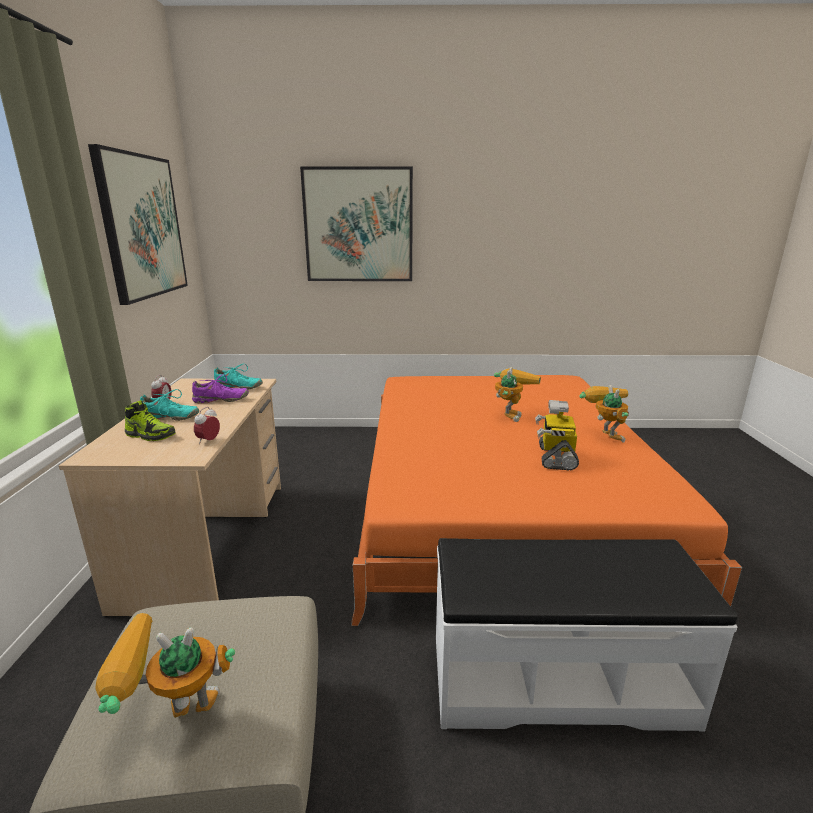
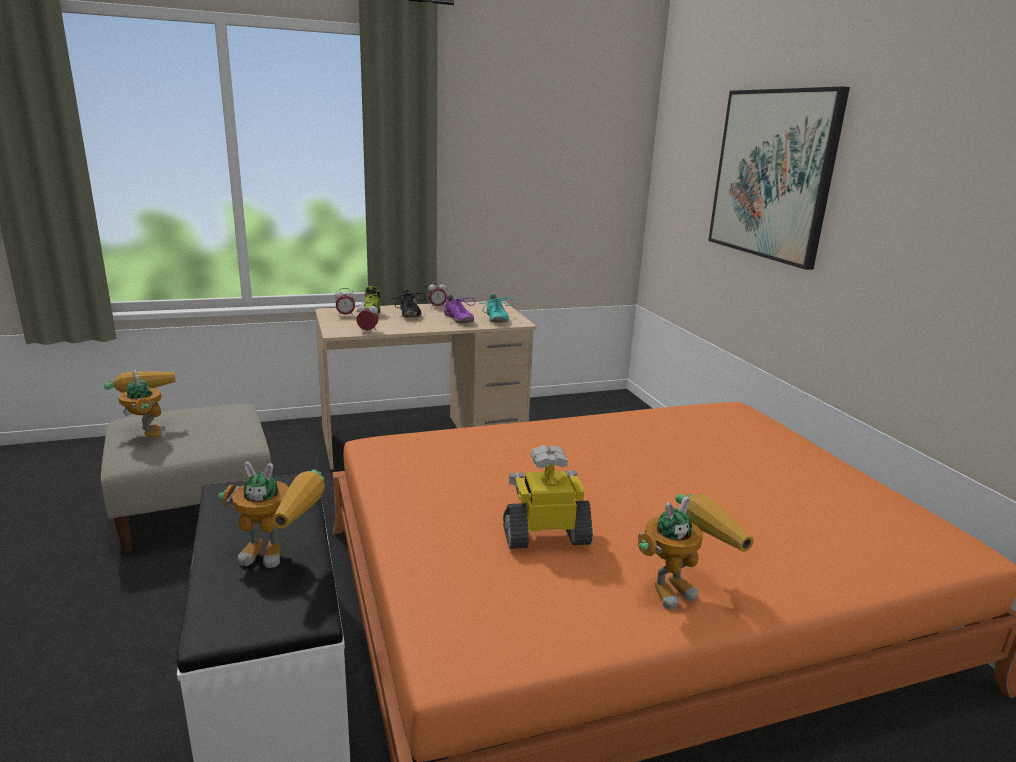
camera: 70 degrees right, 0 degrees up
(127, 448) = (345, 315): none -> alarm clock
(142, 226) = (537, 154): picture -> none
(170, 417) = (408, 314): turquoise shoe -> black shoe
(510, 414) = (677, 492): toy robot -> toy robot (282, 554)

